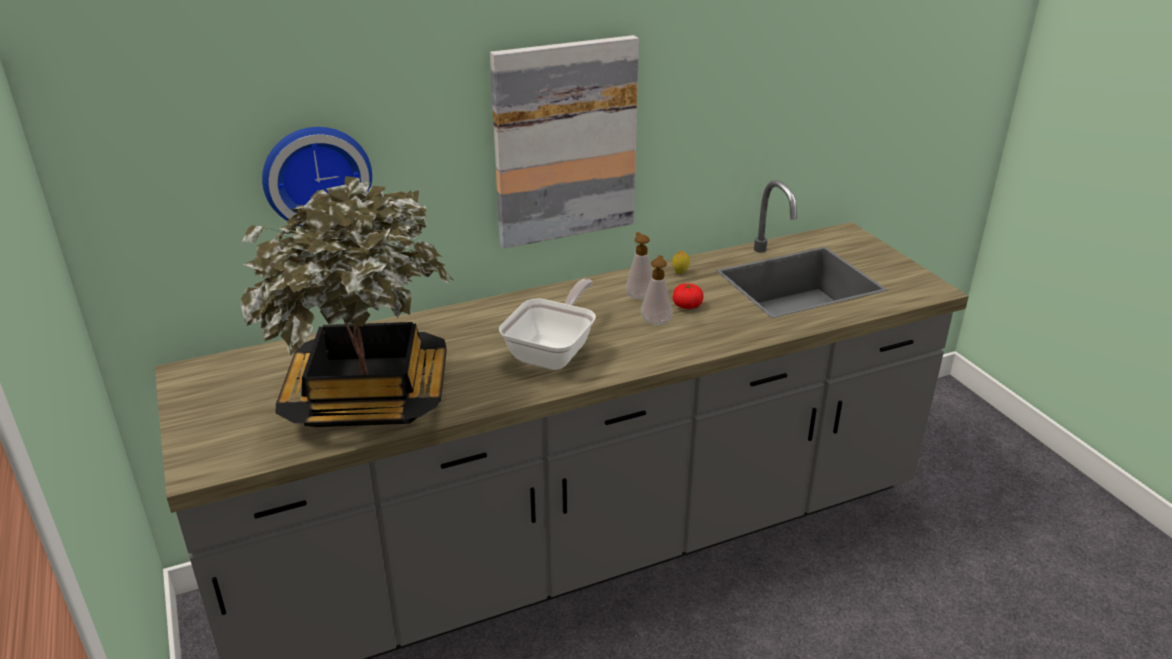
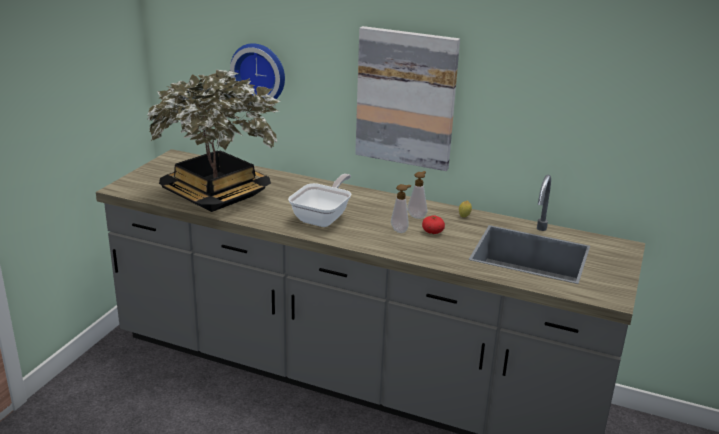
camera: 45 degrees right, 5 degrees down
(554, 352) = (323, 217): frying pan -> frying pan turned 45 degrees counterclockwise

